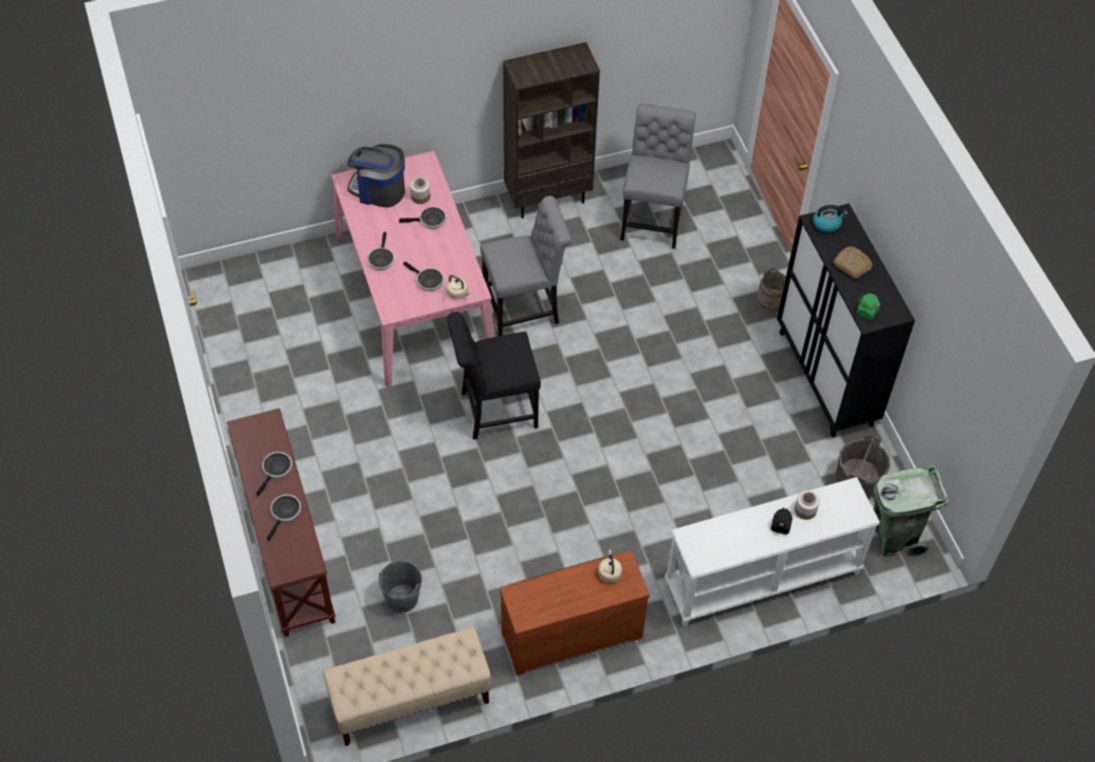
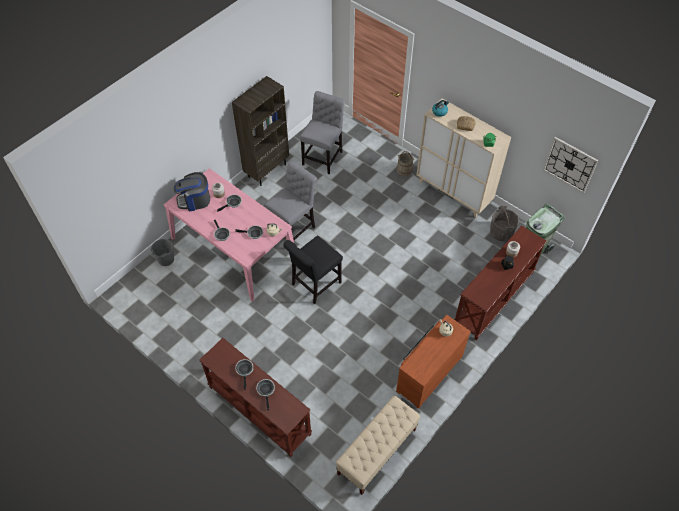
camera: 30 degrees left, 0 degrees up
(402, 598) = (336, 402): grey bucket -> grey bucket (166, 259)
(653, 218) = (323, 157): grey chair -> grey chair turned 45 degrees clockwise
(762, 579) = (494, 299): white console table -> brown console table
(826, 378) = (454, 192): black cabinet -> beige cabinet
(975, 411) = (570, 164): none -> wall clock

